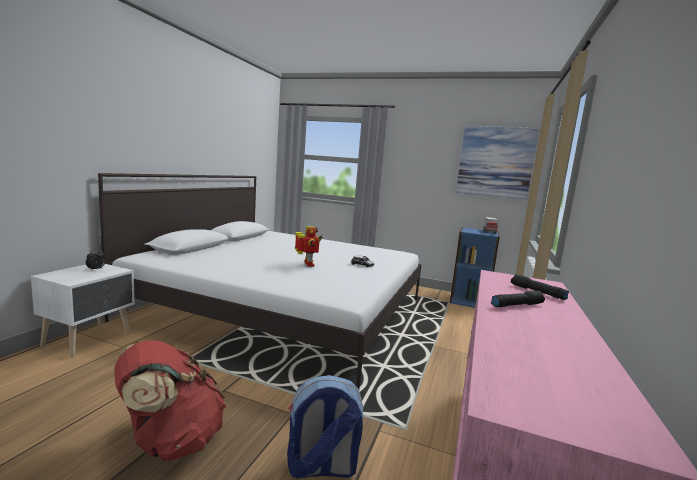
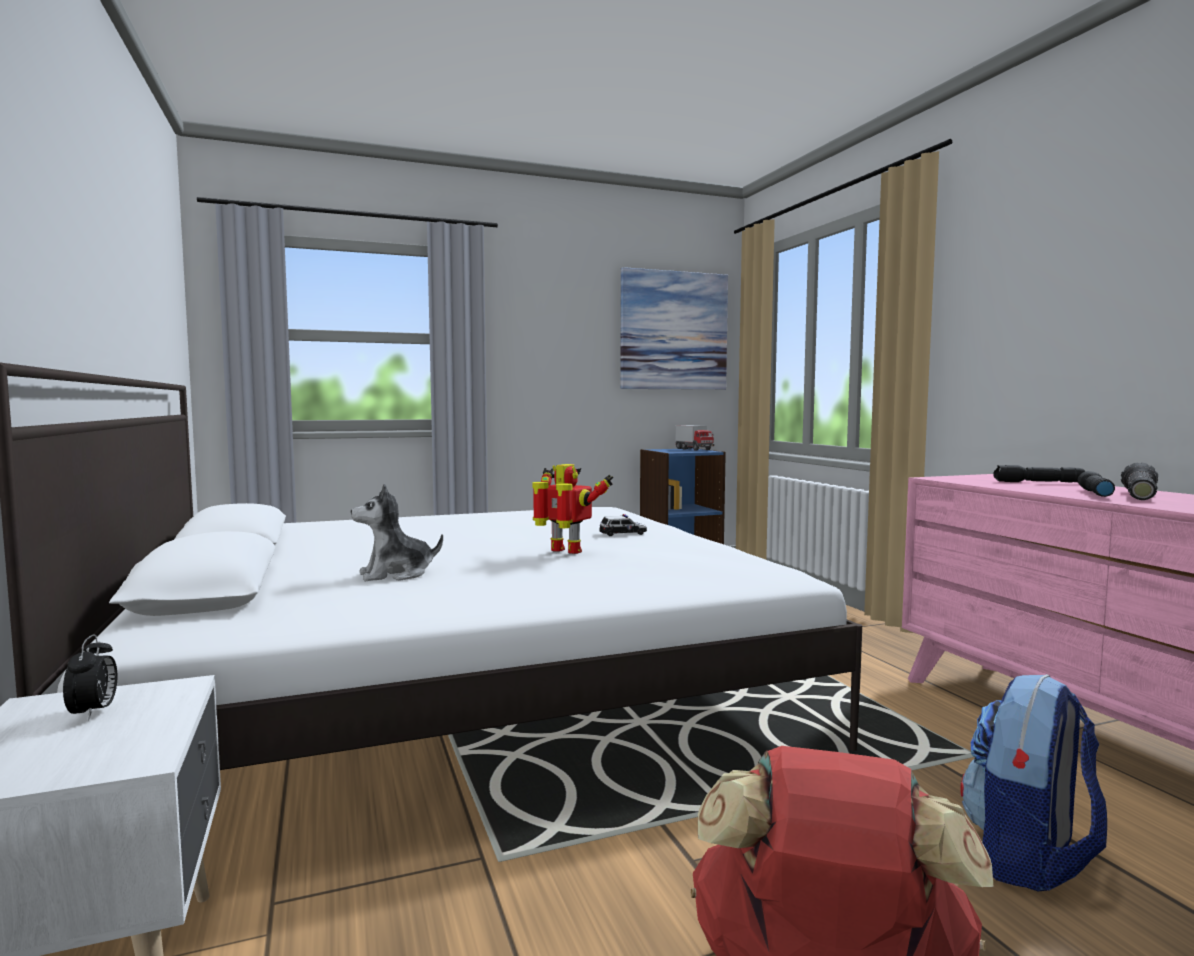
camera: 40 degrees left, 5 degrees down
(239, 257) = (396, 574): none -> plush toy
(534, 314) = (1137, 496): none -> flashlight

